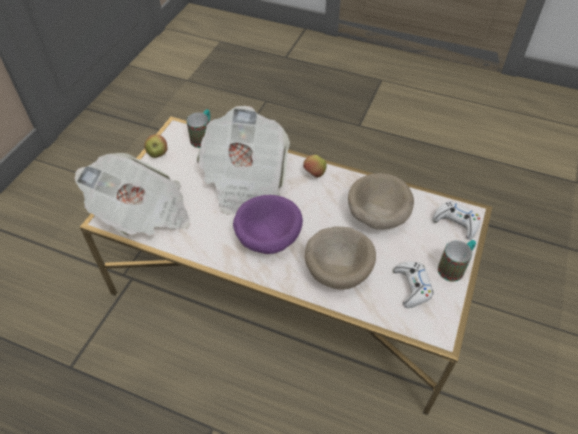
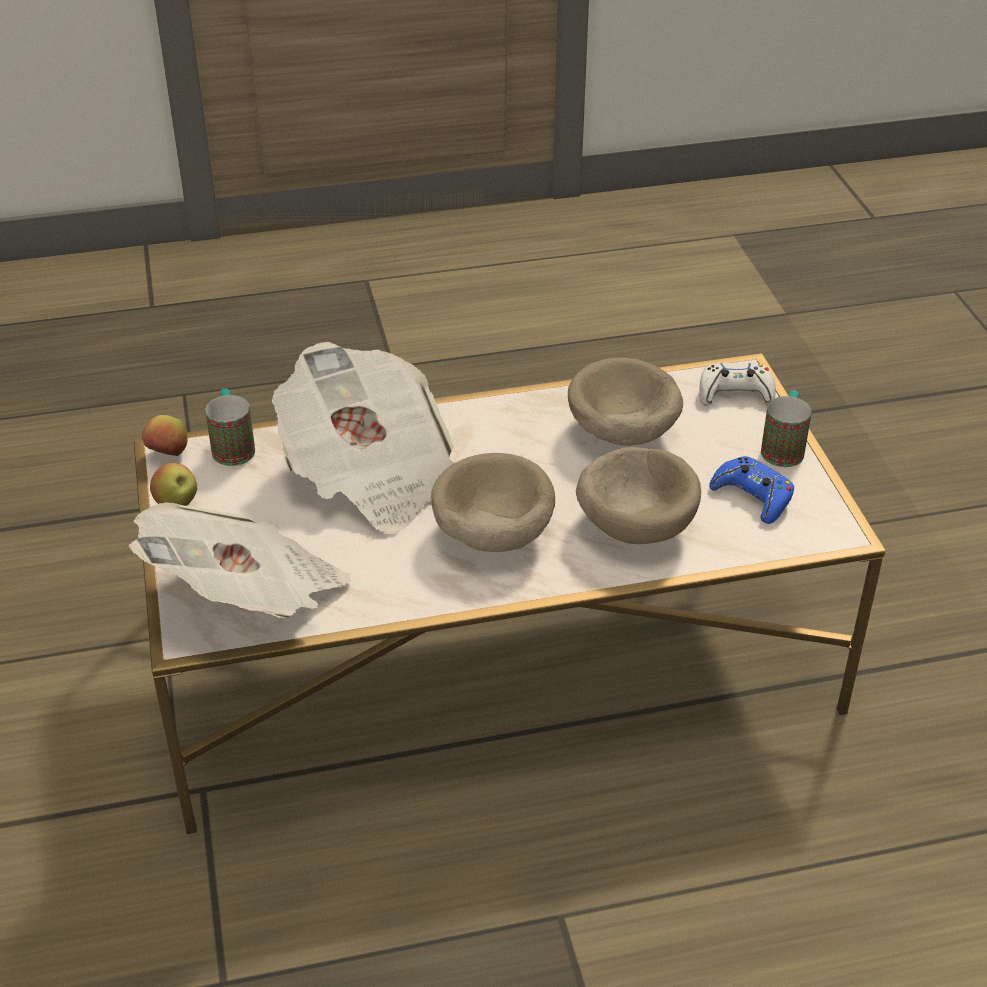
camera: 35 degrees left, 10 degrees down
(267, 238) = (491, 535): purple bowl -> beige bowl
(314, 174) = (475, 420): apple -> apple (169, 454)
(412, 287) = (752, 497): white game controller -> blue game controller

